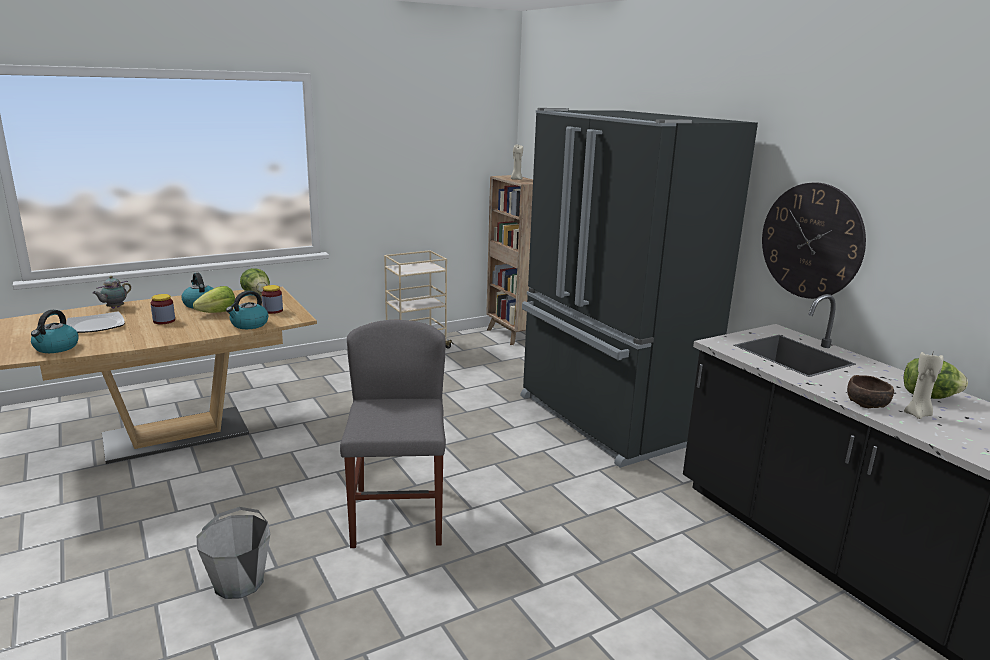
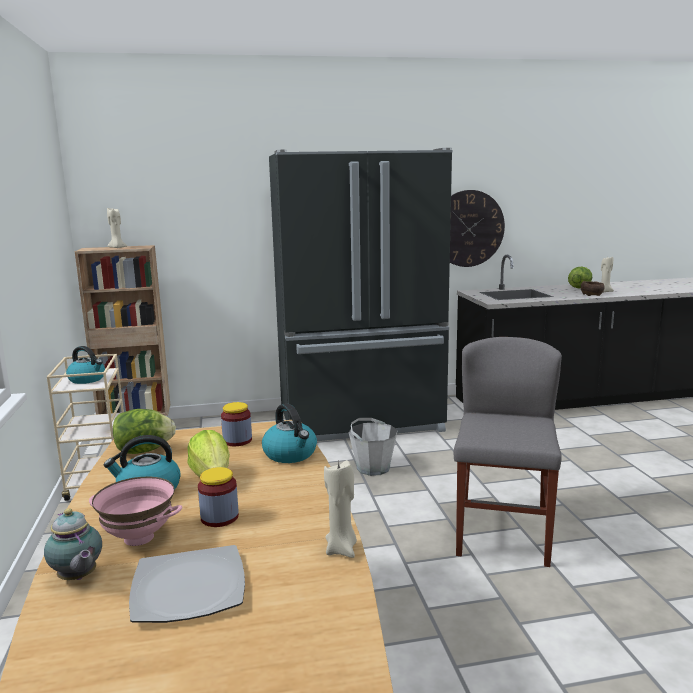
camera: 70 degrees left, 5 degrees down
(56, 348) = (310, 621): kettle -> kettle (87, 379)
(118, 347) = (342, 549): none -> beige candle
(147, 311) = (138, 538): none -> pink bowl
(239, 582) = (624, 638): grey bucket -> grey bucket (373, 468)
(398, 516) = (502, 533): grey chair -> grey chair turned 90 degrees clockwise

